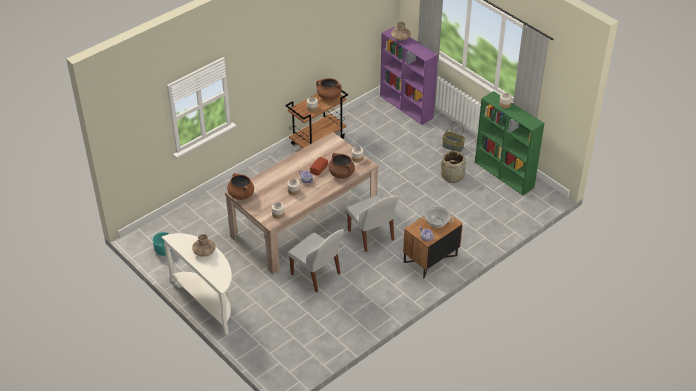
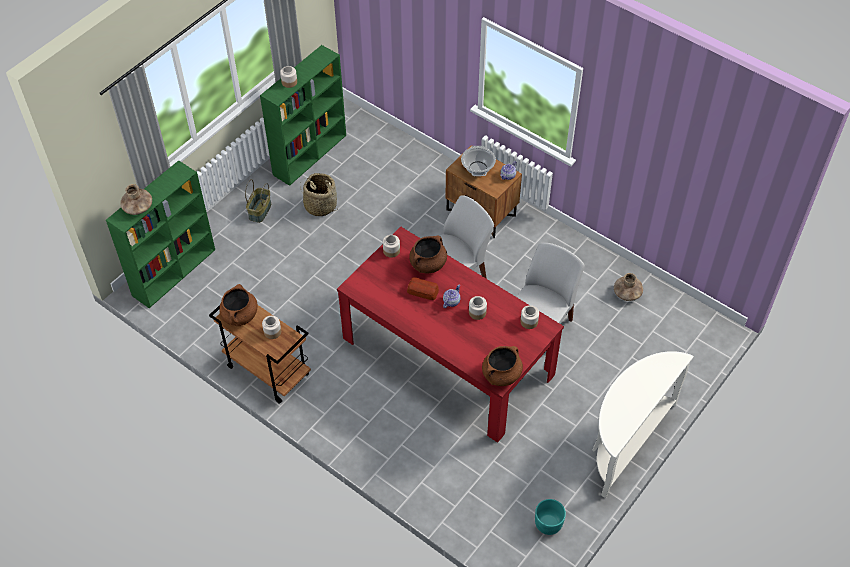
camera: 100 degrees left, 10 degrees up
(204, 251) = (627, 394): brown vase -> brown vase (627, 293)
(304, 222) = (447, 356): beige dining table -> red dining table
(407, 107) = (174, 271): purple bookcase -> green bookcase

